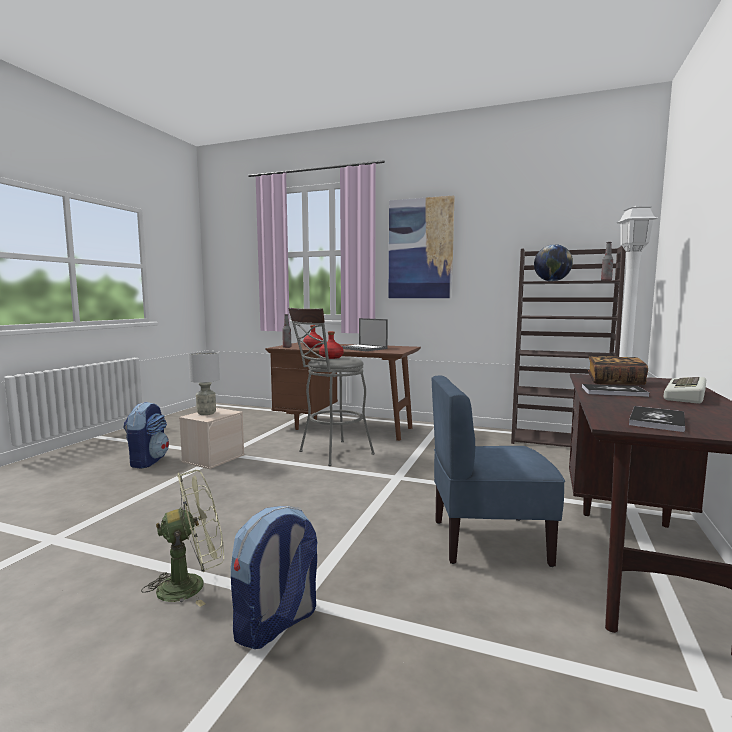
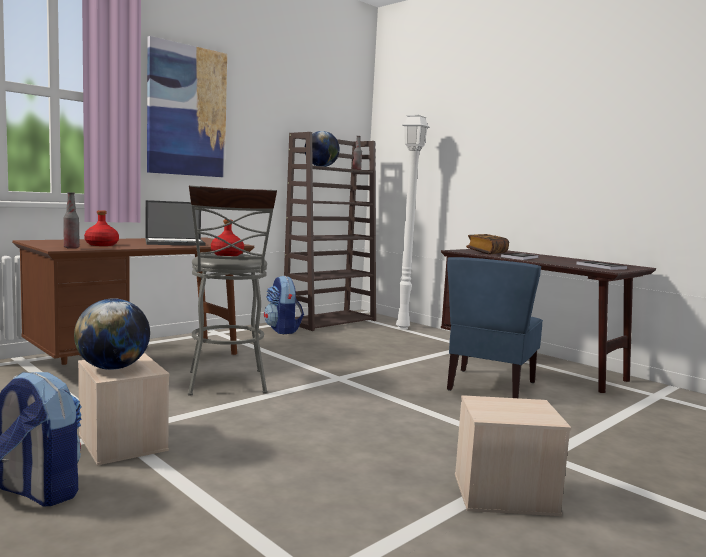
camera: 65 degrees left, 0 degrees up
(192, 584) = (503, 494): green fan -> beige storage box
(206, 413) = (113, 368): grey table lamp -> globe
(276, 624) = (579, 469): backpack -> backpack (282, 330)
(687, 396) = (540, 256): keyboard -> none

